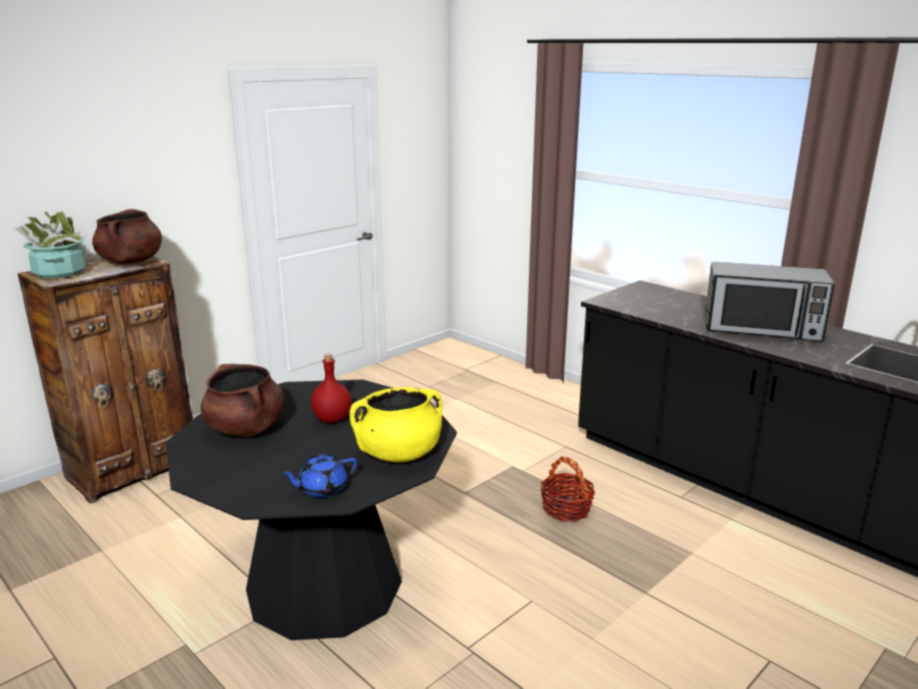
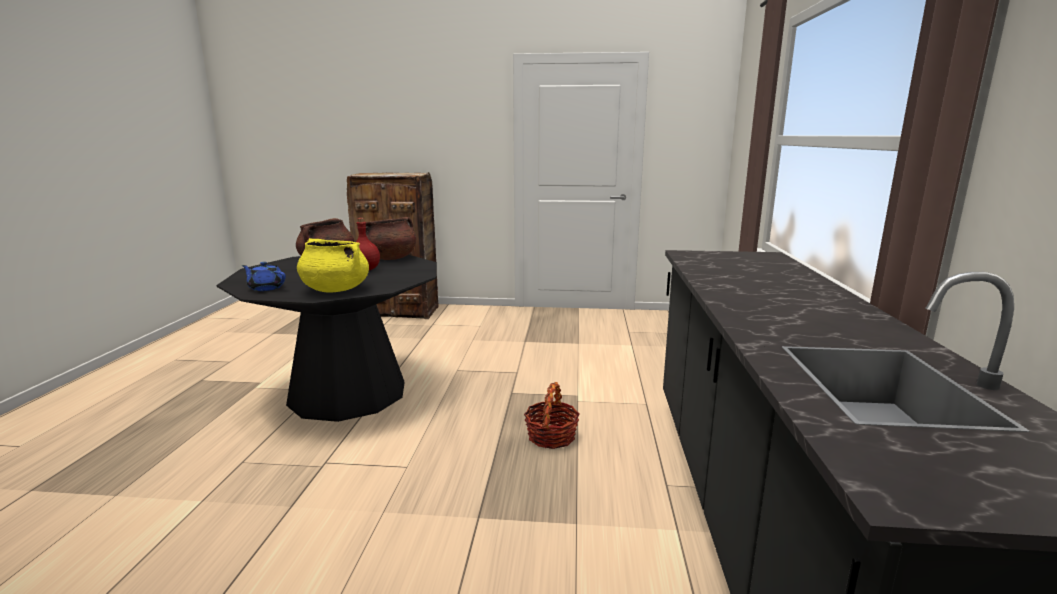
camera: 50 degrees right, 5 degrees down
(60, 272) = (370, 173): potted plant -> none
(131, 262) = (406, 173): brown cooking pot -> brown cooking pot (390, 258)
(762, 329) = (783, 301): microwave -> none

